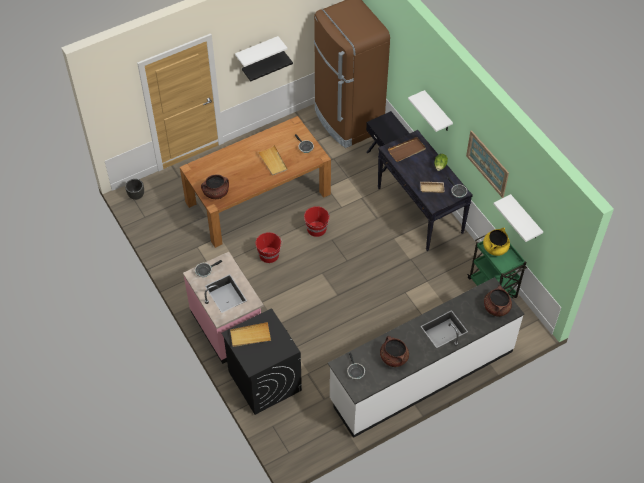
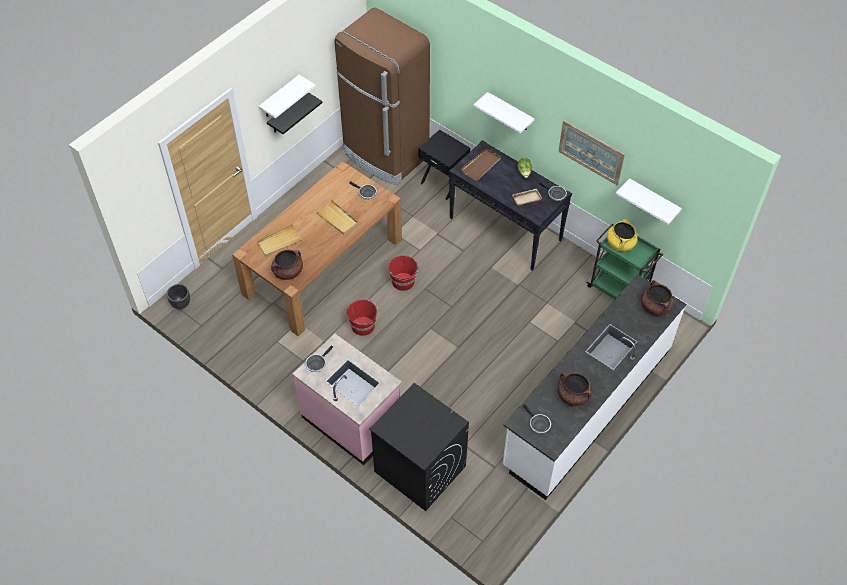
camera: 20 degrees left, 0 degrees up
(250, 336) = (404, 422): beige tray -> beige tray (279, 242)

